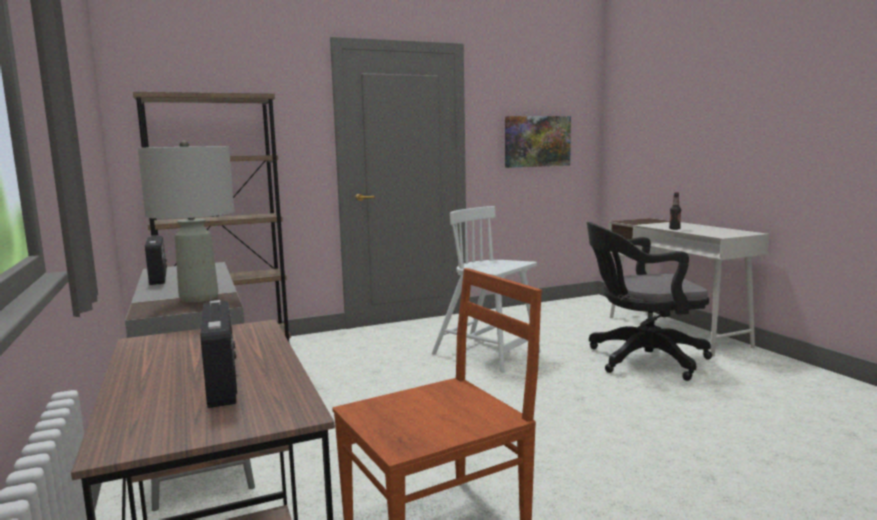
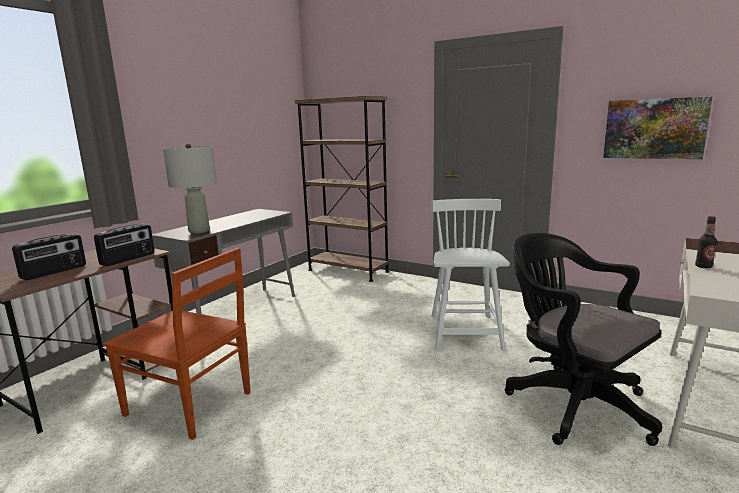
camera: 55 degrees right, 5 degrees up
(159, 278) = (237, 216): radio -> radio (128, 259)

